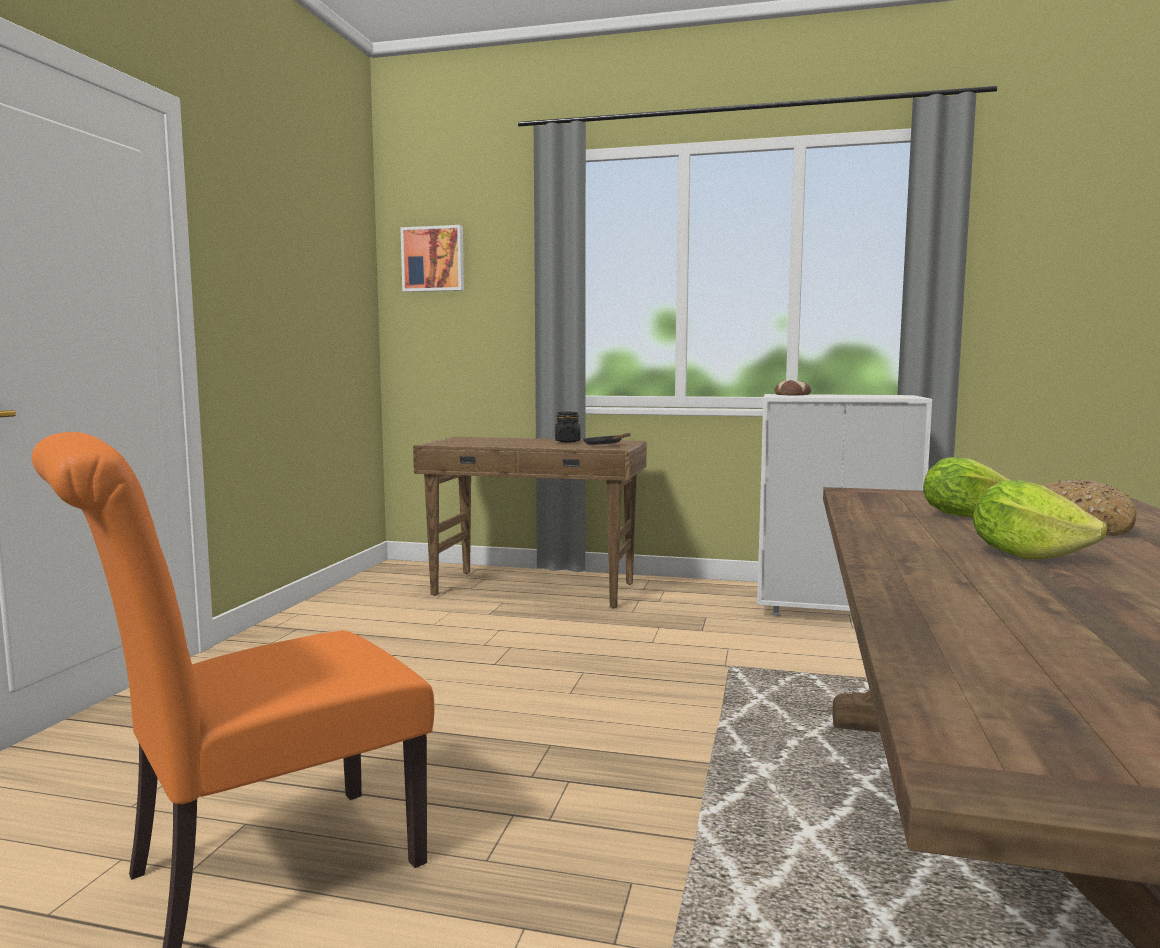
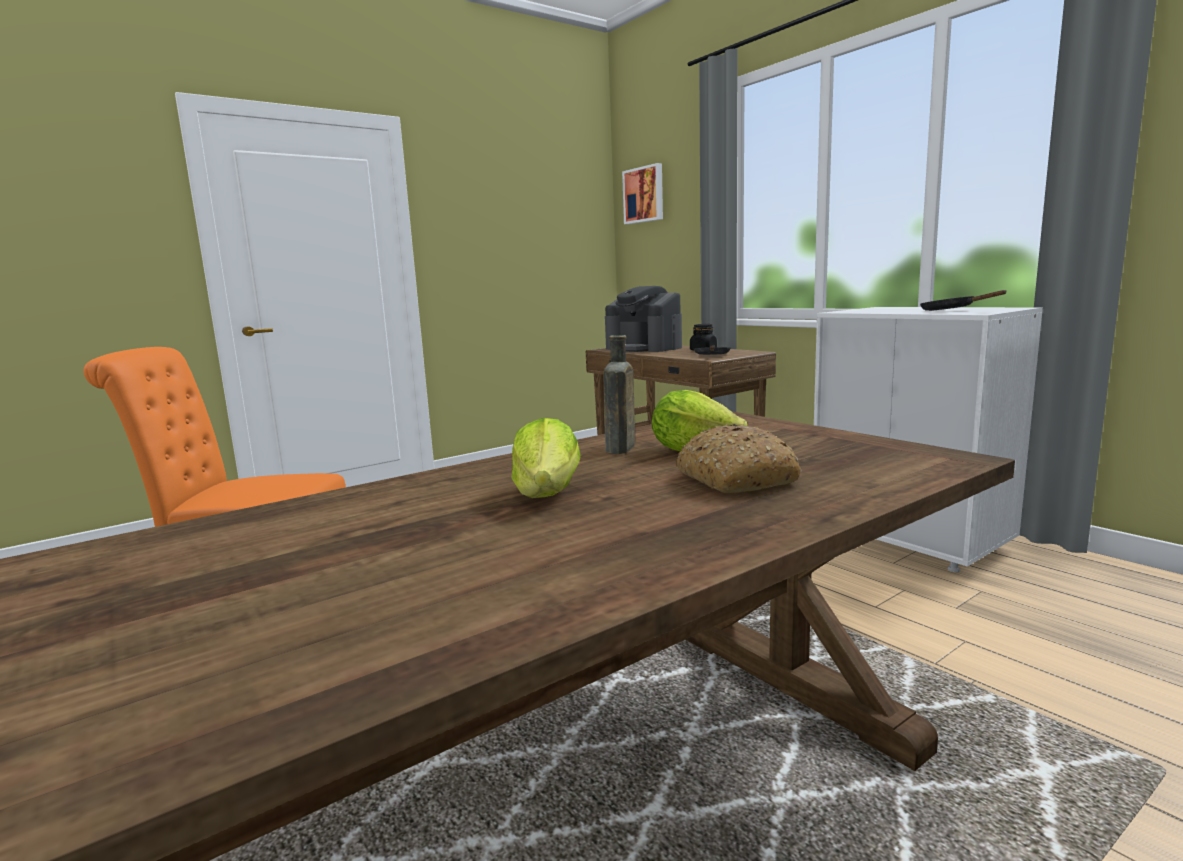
camera: 40 degrees right, 5 degrees up
(485, 441) = (644, 348): none -> coffee machine
(793, 395) = (881, 308): bread -> none
(874, 396) = (952, 310): none -> black frying pan
(908, 521) = (619, 449): none -> brown bottle

